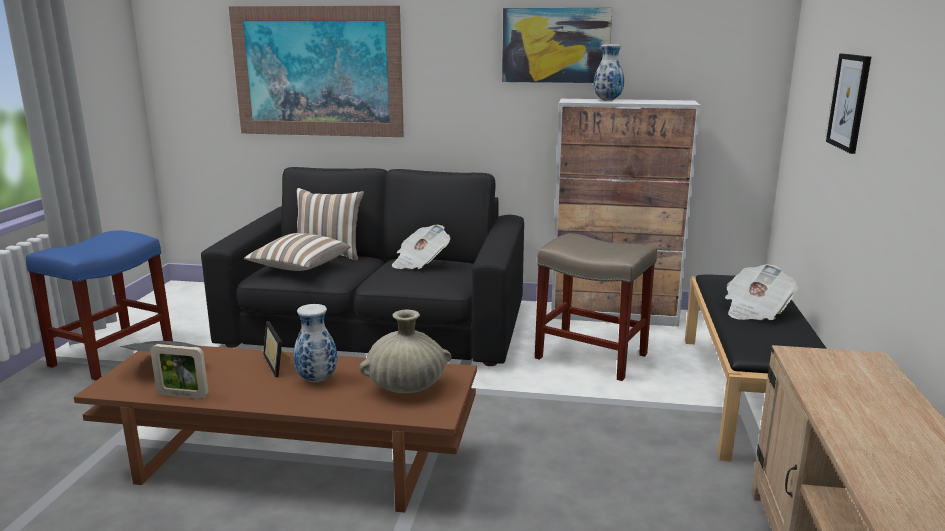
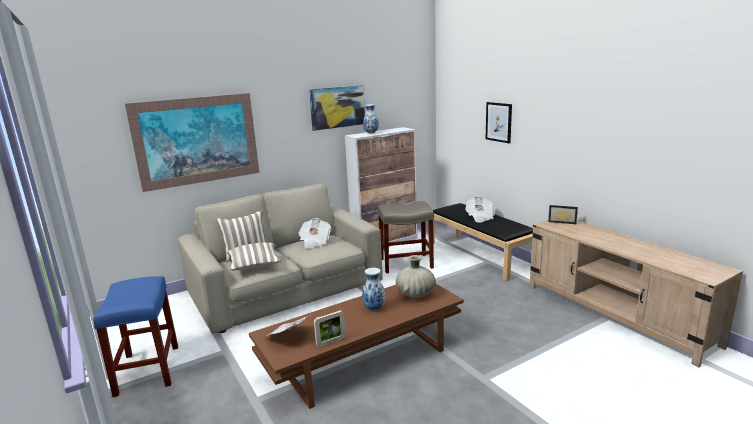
camera: 40 degrees left, 0 degrees up
(280, 363) = (342, 310): picture frame -> picture frame (562, 221)
(378, 325) = (286, 288): black sofa -> beige sofa

